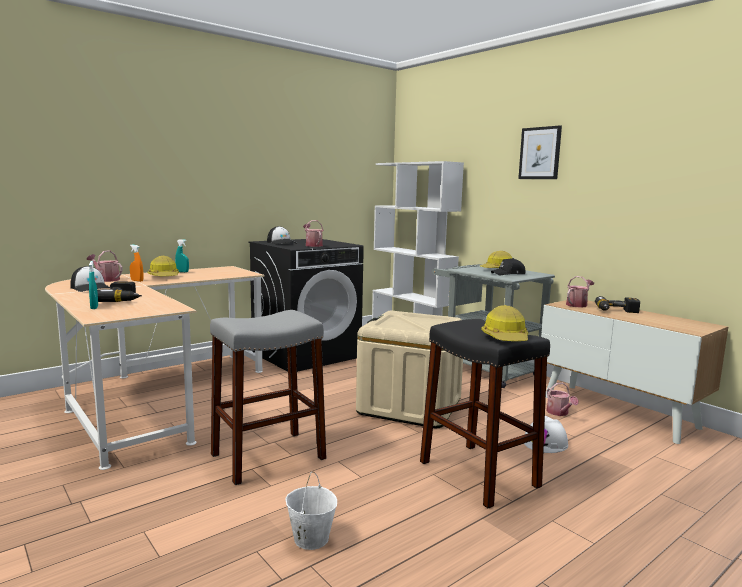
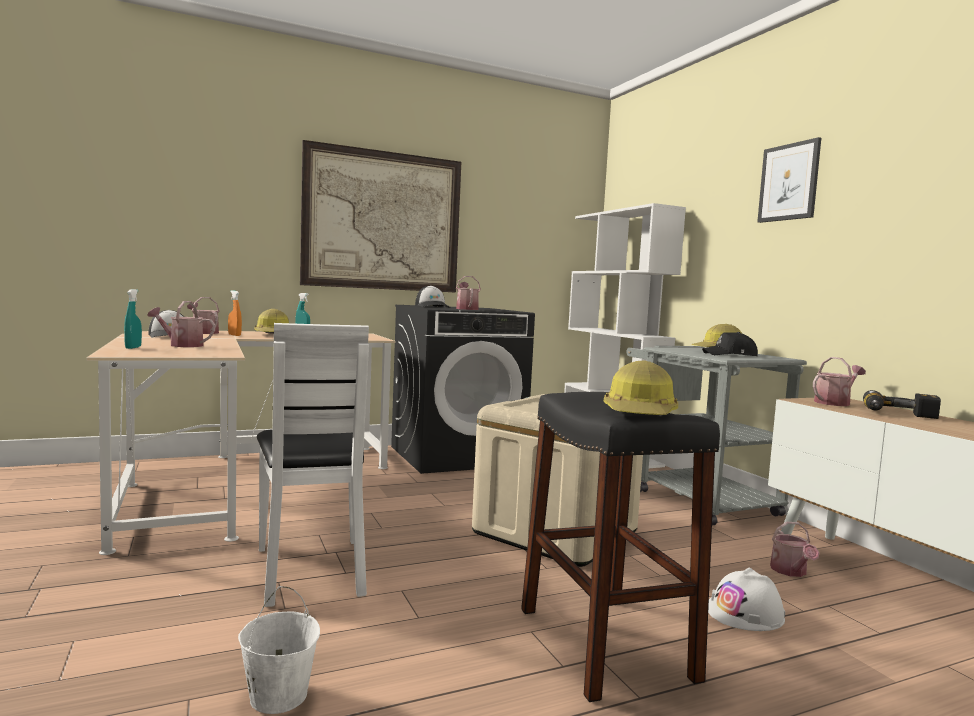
camera: 15 degrees right, 5 degrees down
(124, 299) = (182, 345): power drill -> watering can
(235, 175) = (383, 221): none -> picture
(268, 456) = (312, 569): grey stool -> white chair

